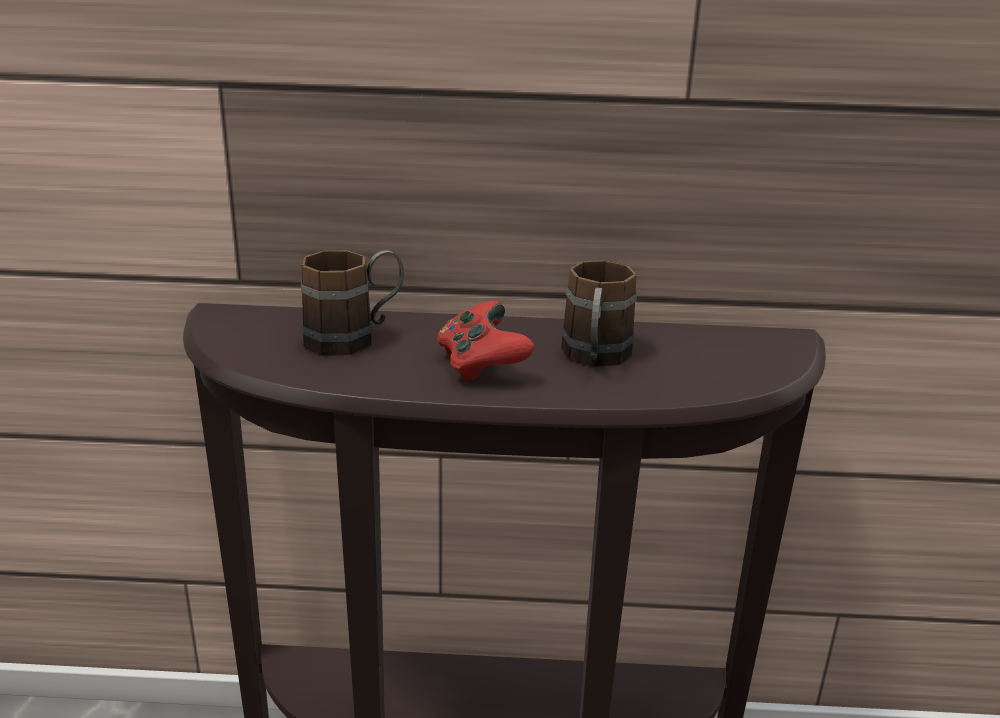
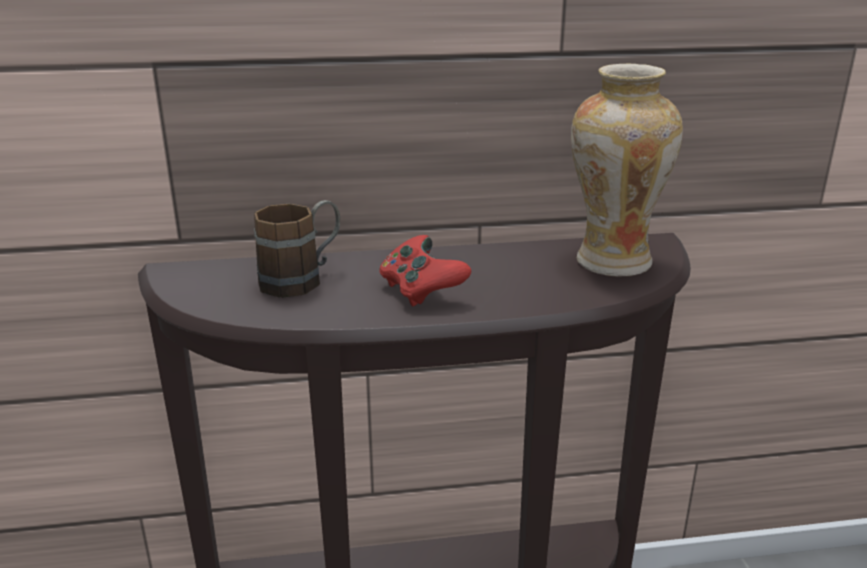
camera: 10 degrees left, 0 degrees up
(594, 359) = (512, 275): brown mug -> none
(721, 357) = (611, 262): none -> vase

